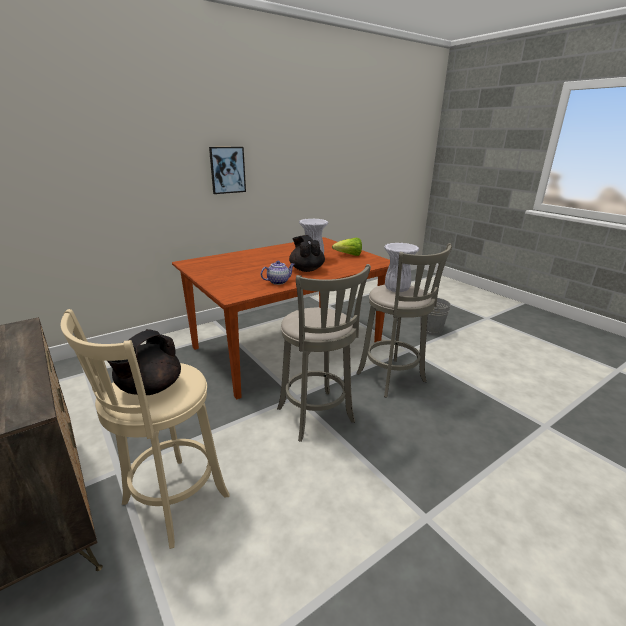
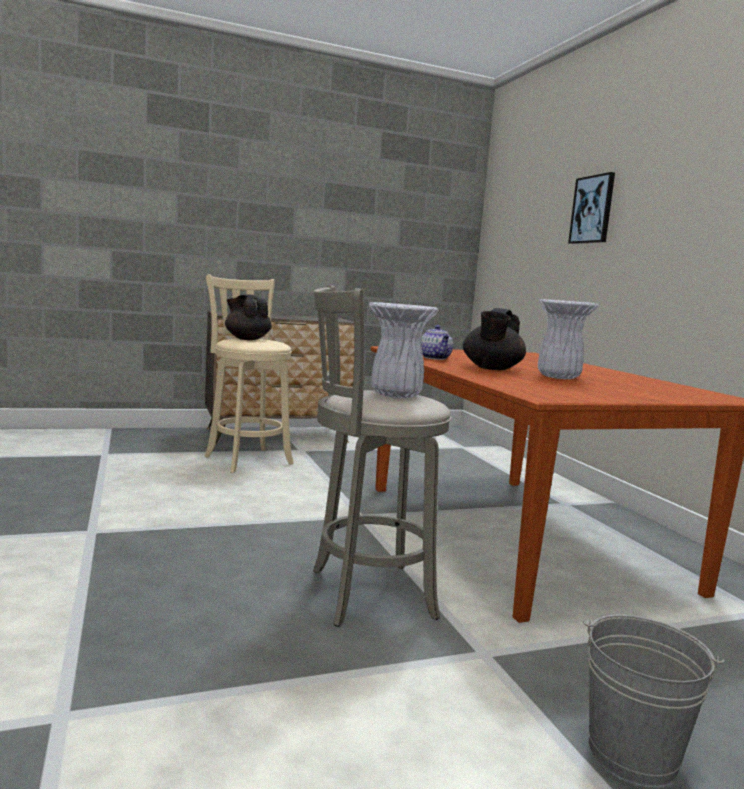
camera: 105 degrees right, 15 degrees down
(227, 170) = (689, 241): picture -> picture (592, 209)
(306, 269) = (491, 369): black teapot -> black teapot turned 120 degrees clockwise
(317, 417) = (305, 518): grey stool -> none
(349, 255) = (593, 391): lettuce -> none

